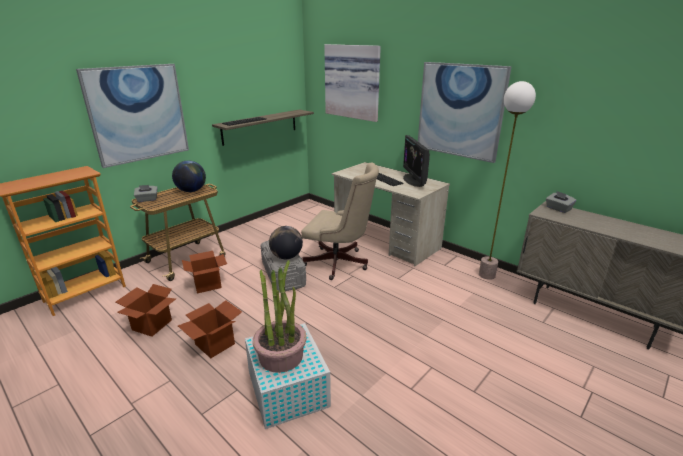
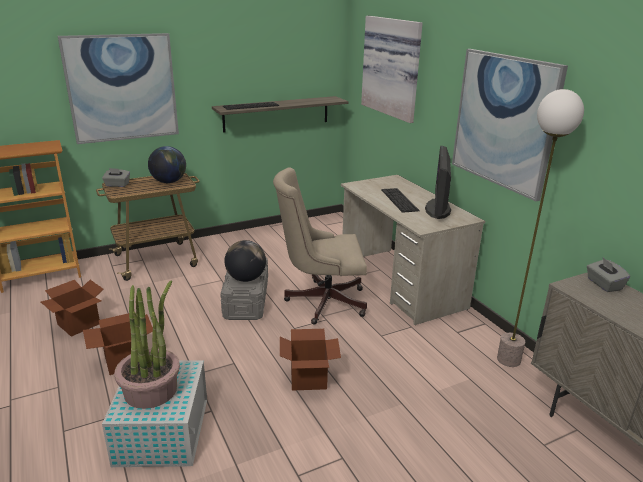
camera: 20 degrees right, 0 degrees up
(207, 285) = (159, 293): cardboard box -> cardboard box (308, 379)
(340, 264) = (321, 301): beige office chair -> beige office chair turned 135 degrees clockwise

